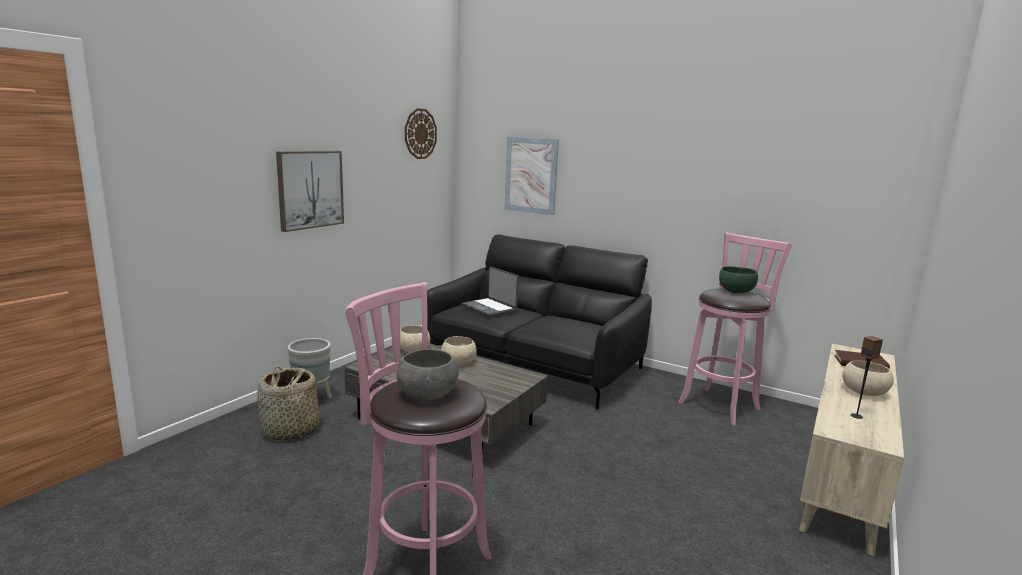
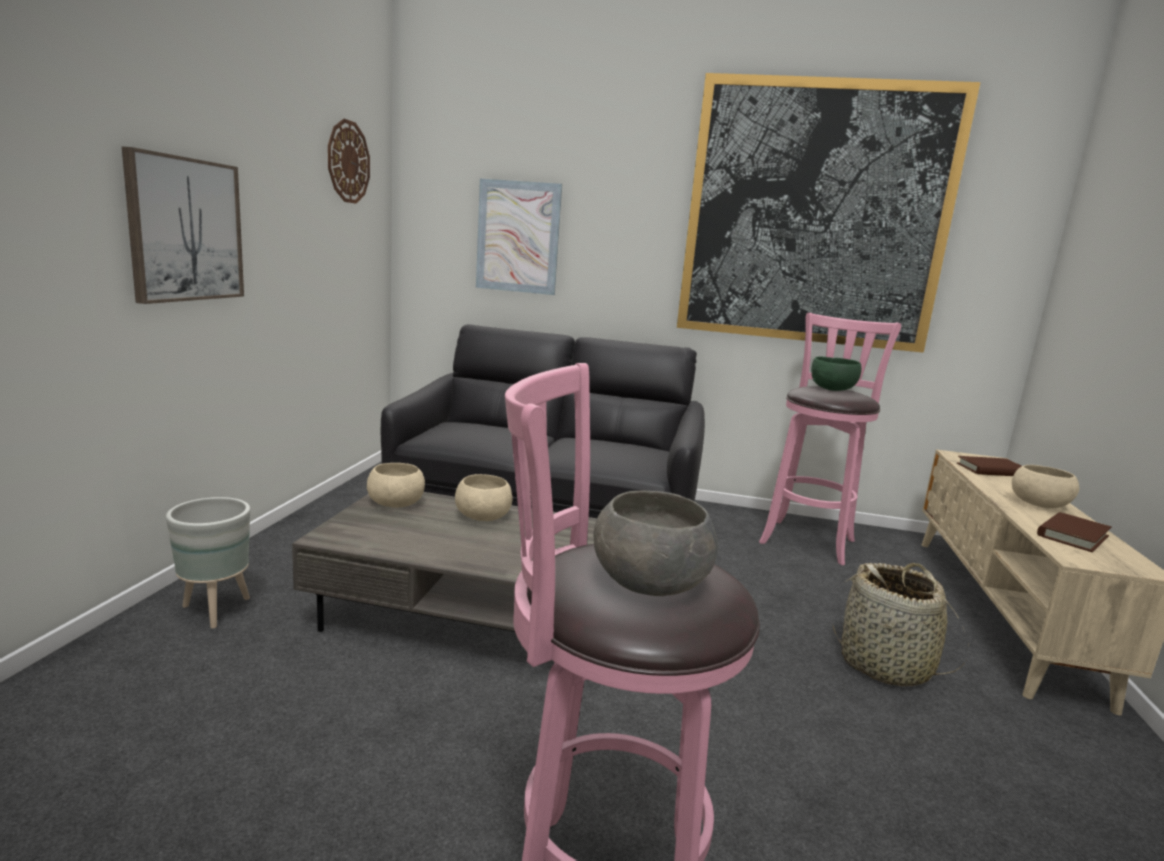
camera: 20 degrees left, 0 degrees up
(291, 430) = (197, 673): basket -> basket (886, 665)
(490, 308) = (482, 431): laptop -> none
(735, 158) = (814, 215): none -> picture
(856, 416) = (1072, 535): speaker -> brown book

